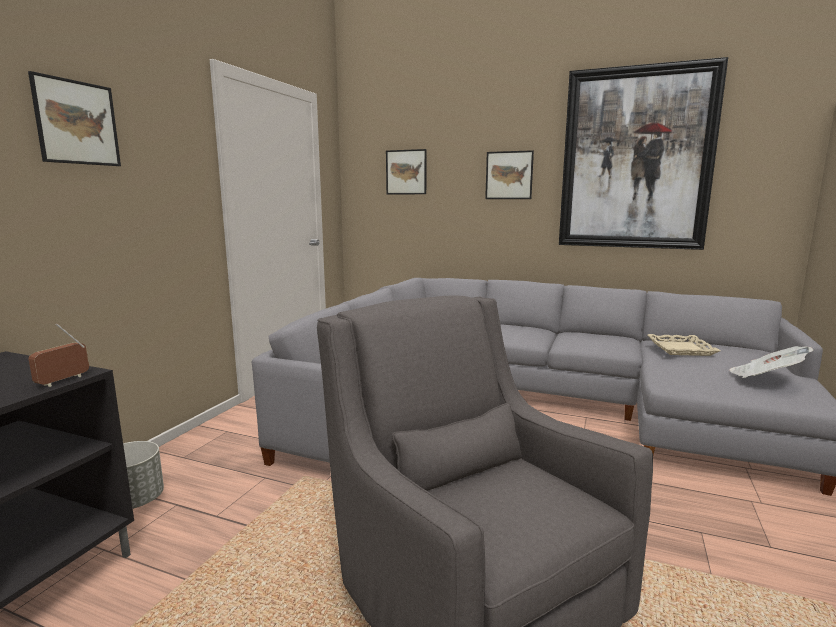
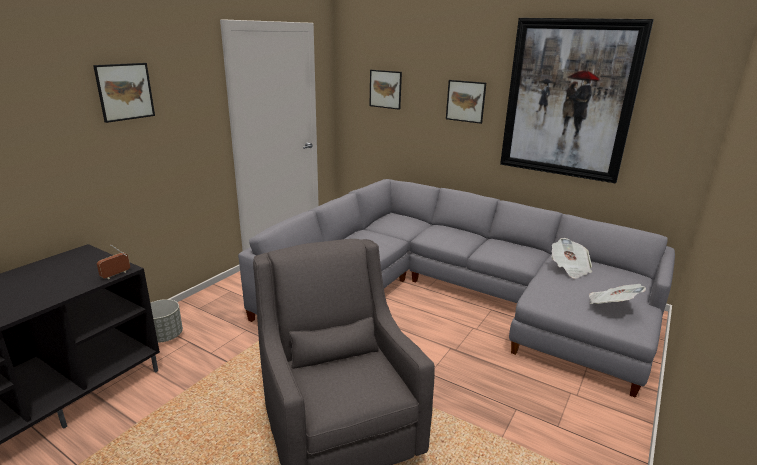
camera: 10 degrees right, 10 degrees up
(681, 349) = (569, 268): beige tray -> newspaper

